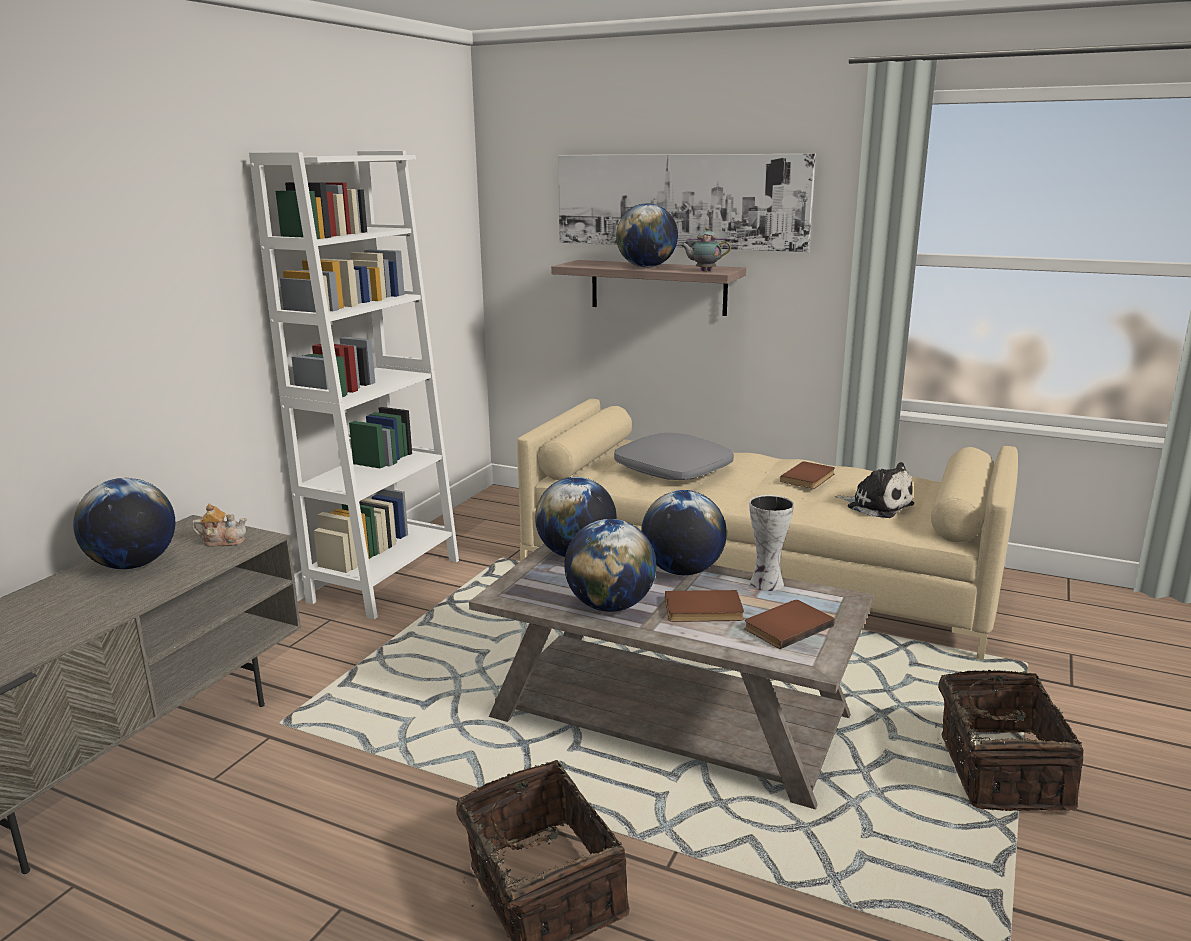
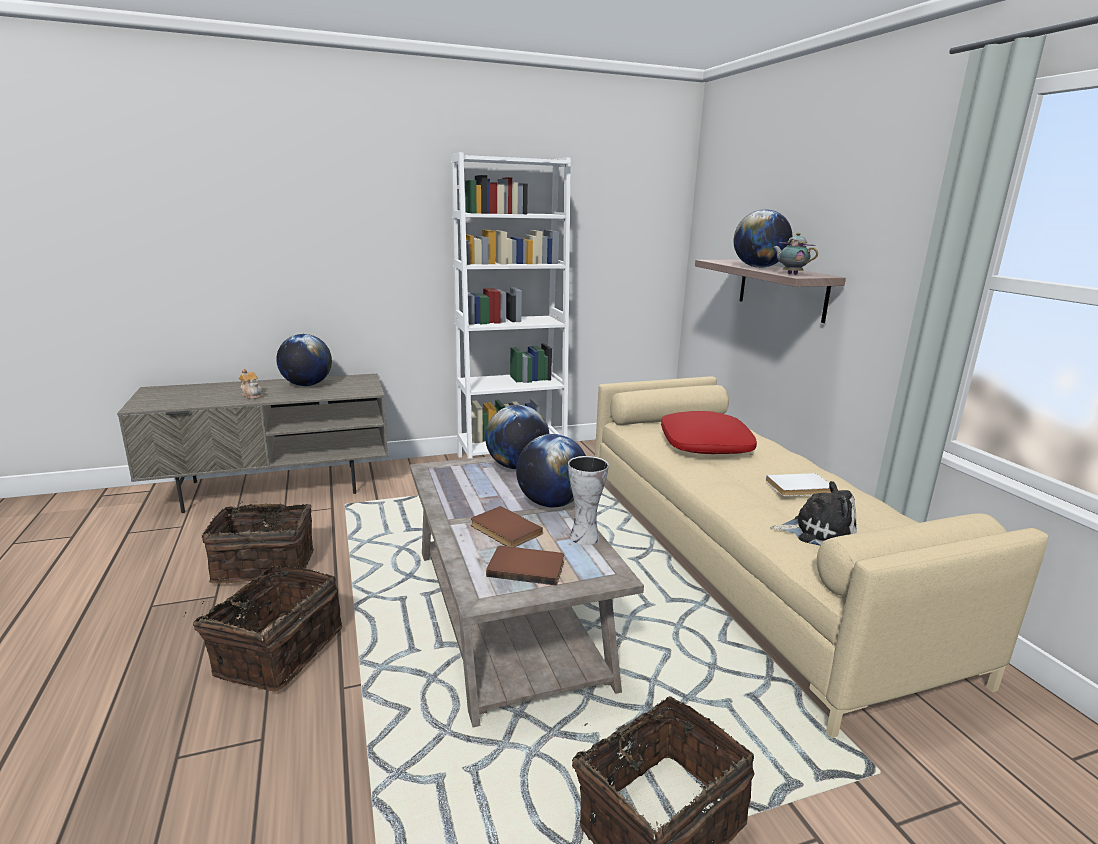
camera: 45 degrees right, 0 degrees up
(223, 541) = (356, 388): teapot -> teapot (252, 395)
(327, 839) = (265, 564): none -> basket
(610, 606) = (462, 500): globe -> none
(674, 470) = (706, 445): grey pillow -> red pillow
(679, 201) = (807, 210): picture -> none
(810, 478) = (800, 488): brown book -> white book
(876, 506) = (818, 532): plush toy -> plush toy turned 75 degrees counterclockwise

